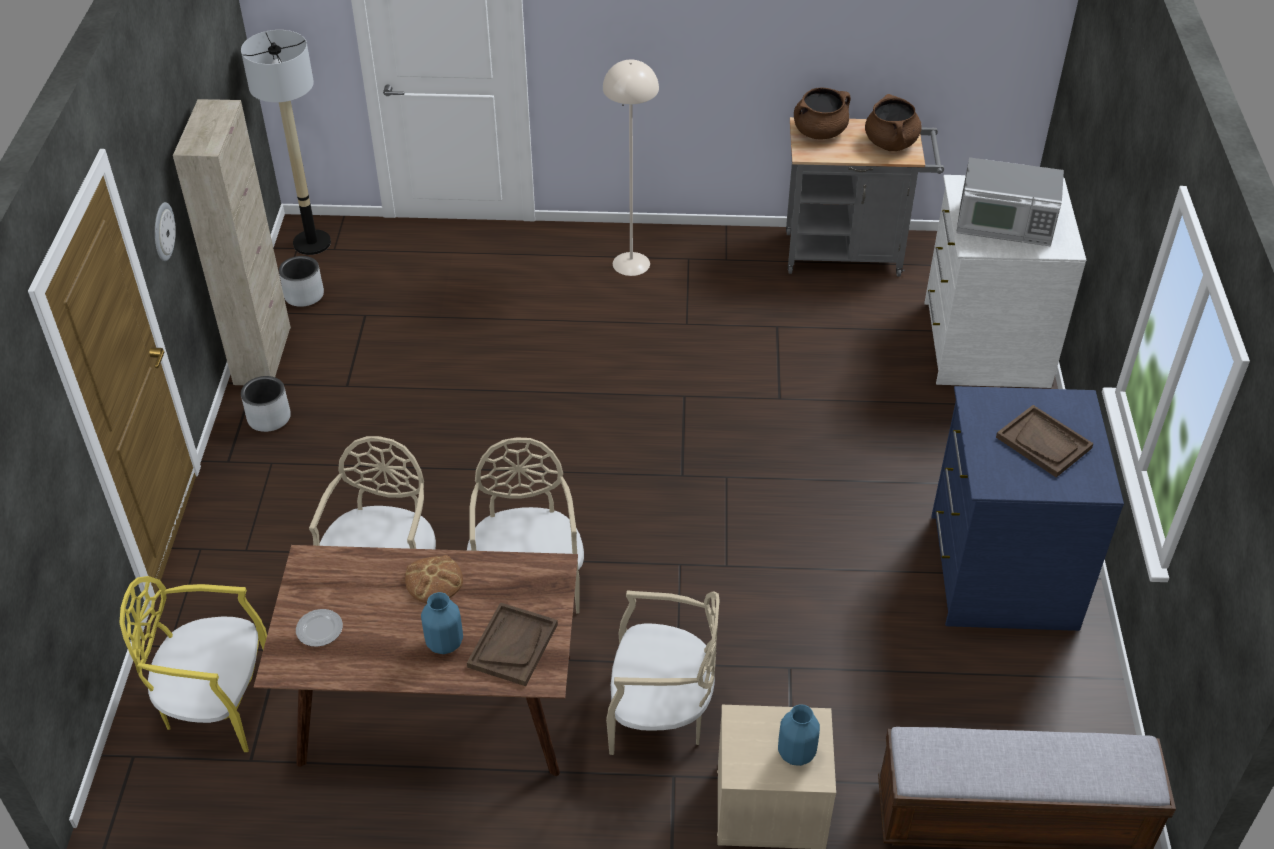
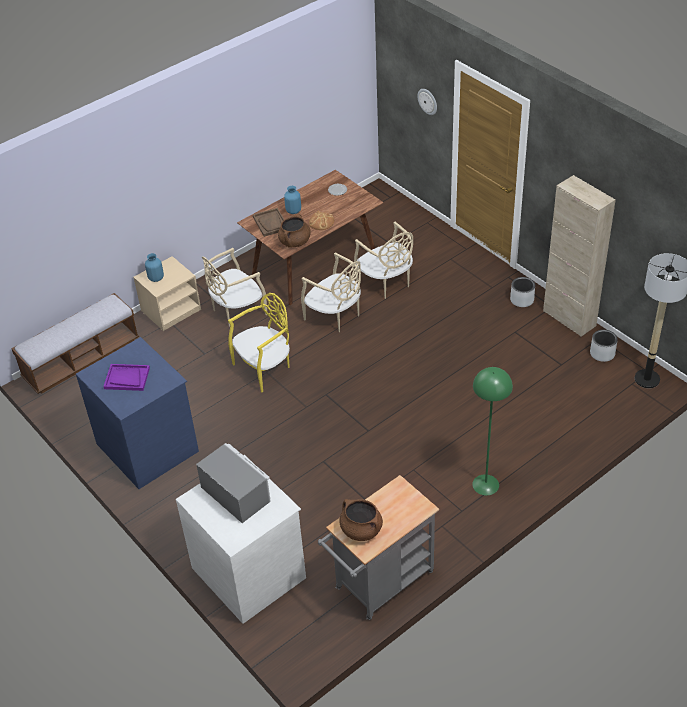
camera: 140 degrees right, 0 degrees up
(162, 231) = (551, 182): wall clock -> wall clock (428, 101)
(216, 704) = (386, 221): yellow chair -> yellow chair (264, 368)
(631, 263) = (486, 485): beige floor lamp -> green floor lamp
(819, 132) = (409, 508): brown cooking pot -> brown cooking pot (295, 242)
(1005, 224) = (236, 493): microwave -> microwave turned 75 degrees clockwise
(1044, 443) = (127, 378): brown tray -> purple tray

